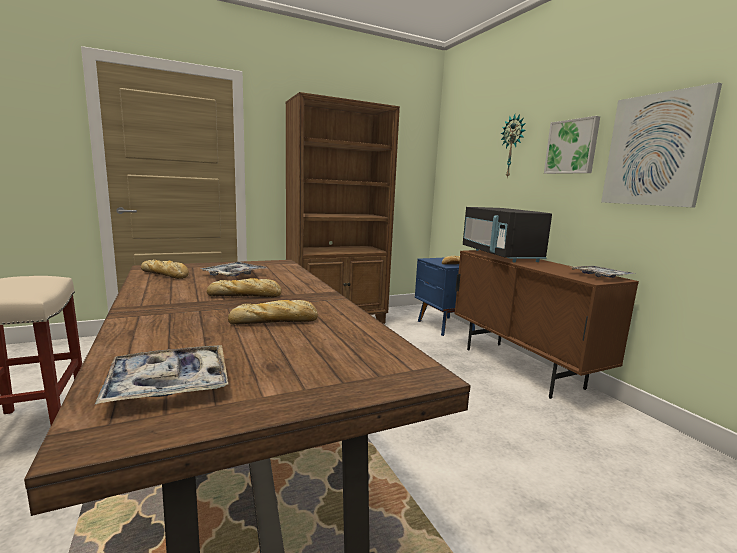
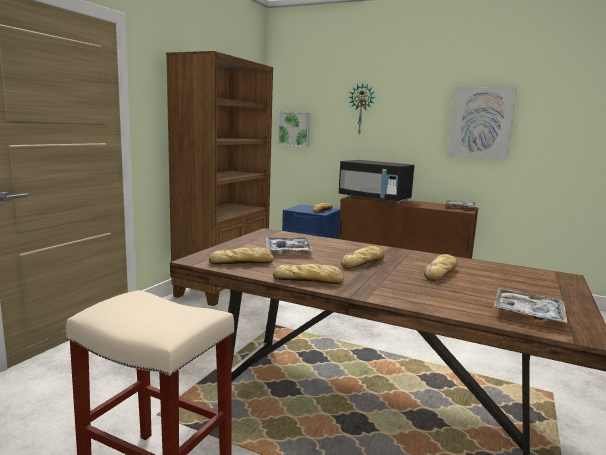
camera: 40 degrees left, 0 degrees up
(145, 295) = (309, 280): none -> bread
(572, 147) = (418, 115): picture -> picture (294, 129)

